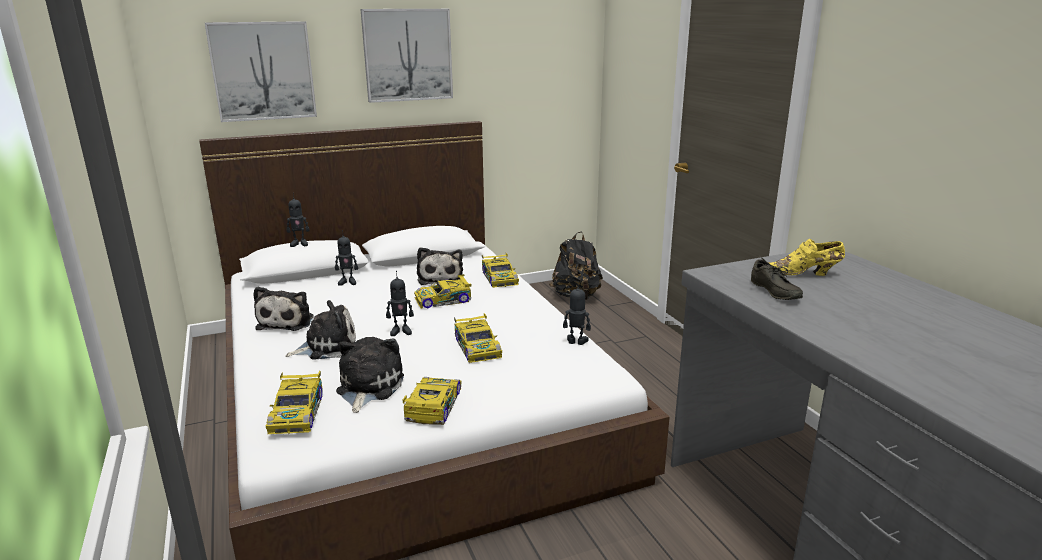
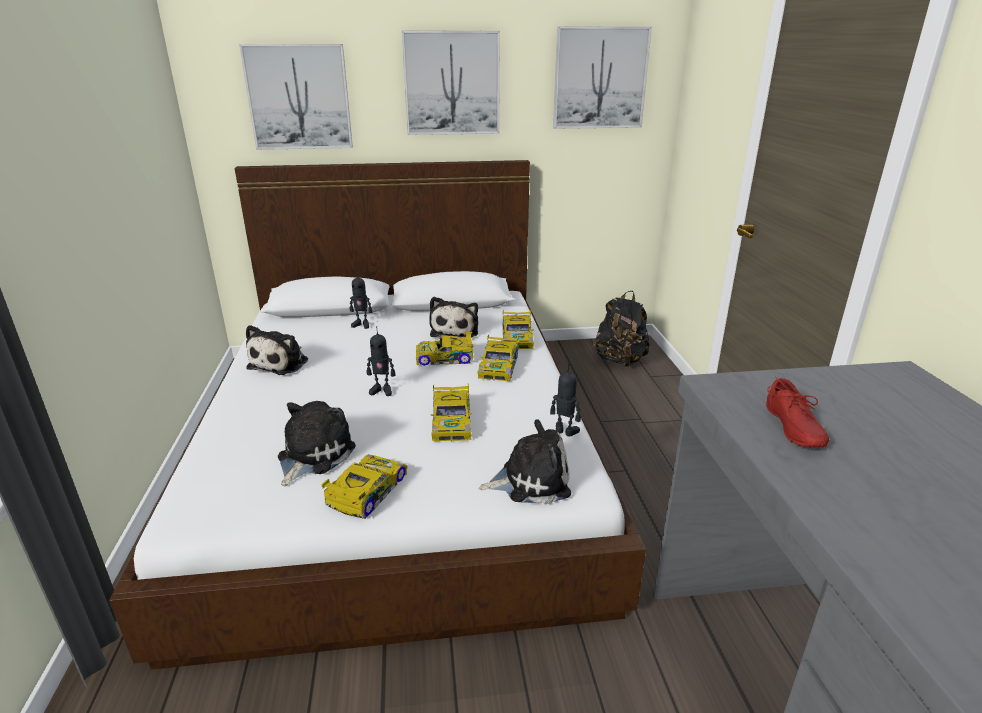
camera: 15 degrees right, 5 degrees up
(297, 412) = (226, 475): toy car -> toy car (499, 366)
(299, 244) = (325, 280): toy robot -> none
(327, 346) = (301, 398): plush toy -> plush toy (530, 480)
(535, 48) = (600, 78): none -> picture
(772, 292) = (790, 428): grey shoe -> red shoe
(805, 274) = (852, 403): yellow shoe -> none

